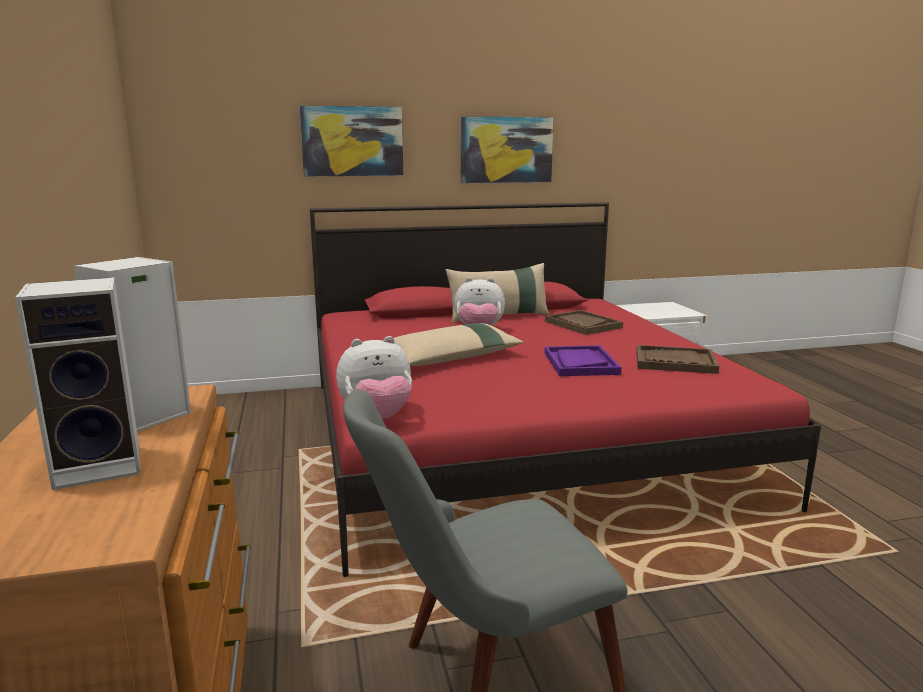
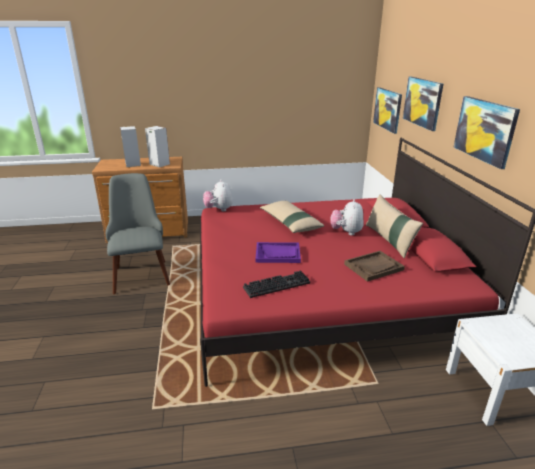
camera: 95 degrees right, 10 degrees up
(224, 174) = (387, 109): none -> picture
(675, 362) = (277, 284): brown tray -> keyboard

